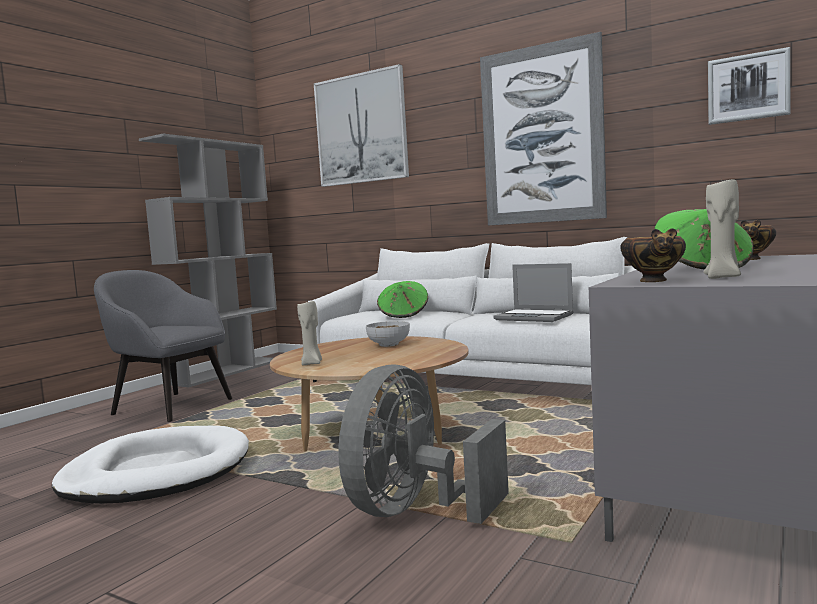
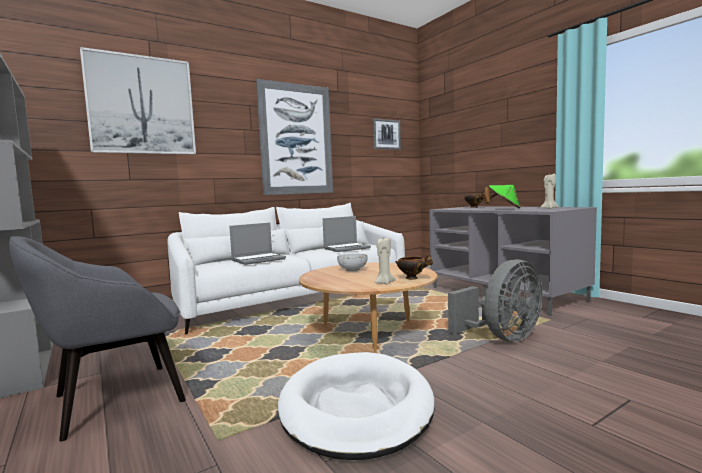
camera: 65 degrees left, 0 degrees up
(404, 315) = (259, 260): green hat -> laptop
(415, 511) = (502, 338): grey fan -> grey fan turned 90 degrees counterclockwise
(654, 281) = (546, 210): bowl -> bowl (413, 278)

